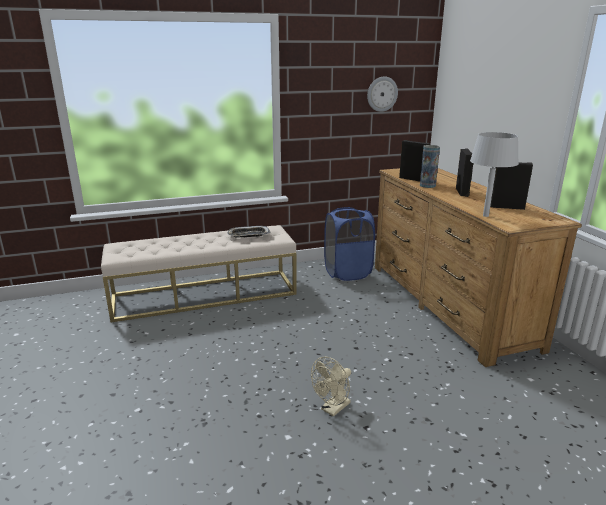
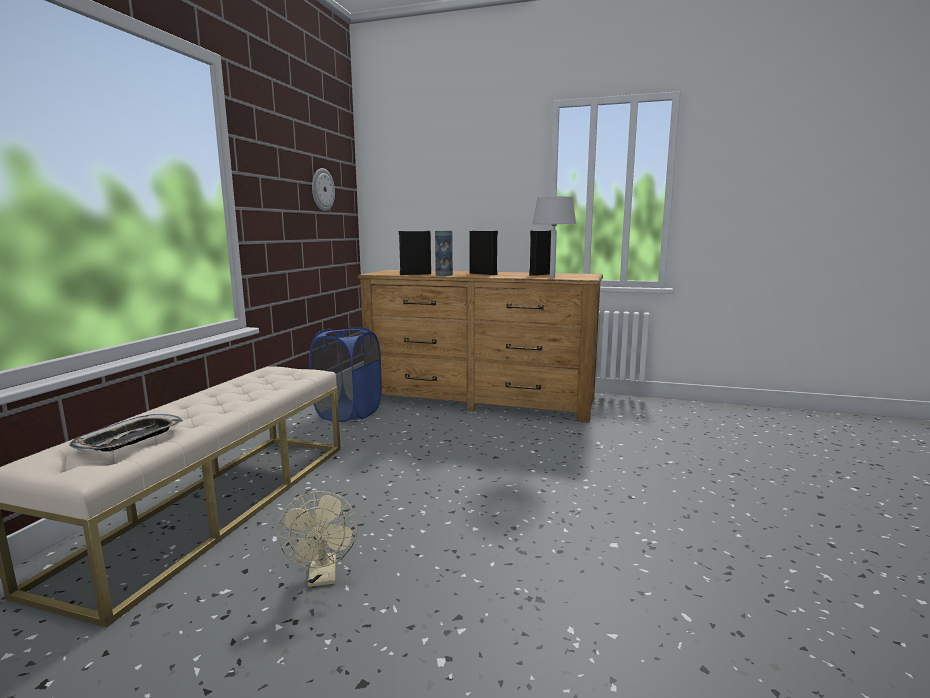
camera: 55 degrees left, 10 degrees down
(248, 235) = (260, 381): tray -> tray (130, 440)
(333, 409) = (587, 503): beige fan -> beige fan (323, 577)

